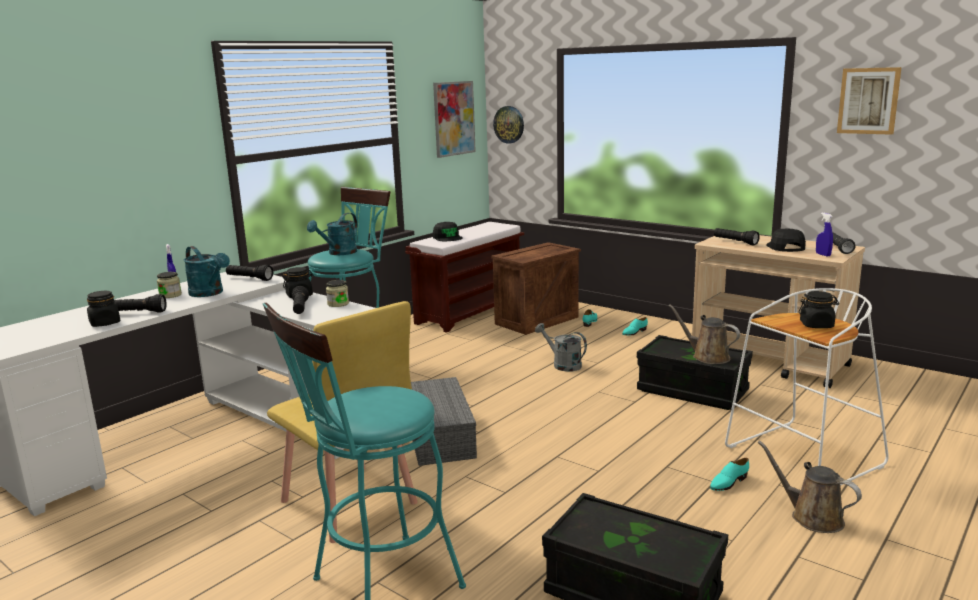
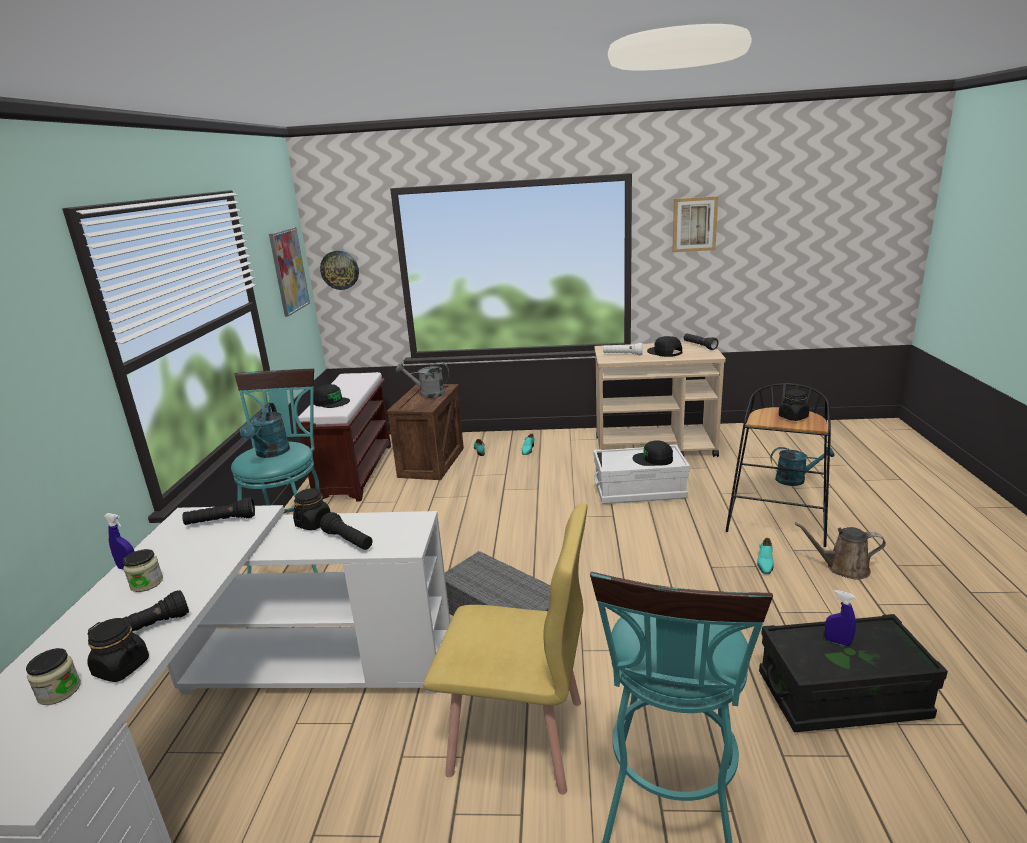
camera: 35 degrees left, 5 degrees up
(209, 293) = (204, 561): turquoise watering can -> turquoise watering can (795, 479)
(338, 304) = (382, 520): jar -> jar (59, 691)
(562, 364) = (512, 500): grey watering can -> grey watering can (427, 394)
(692, 391) = (639, 491): black storage box -> white storage box
(707, 357) = (653, 459): brown watering can -> black cap
(735, 242) = (623, 355): black flashlight -> white flashlight
(803, 458) = (777, 521): white stool -> black stool
(823, 255) = (701, 354): blue spray bottle -> blue spray bottle (837, 642)

